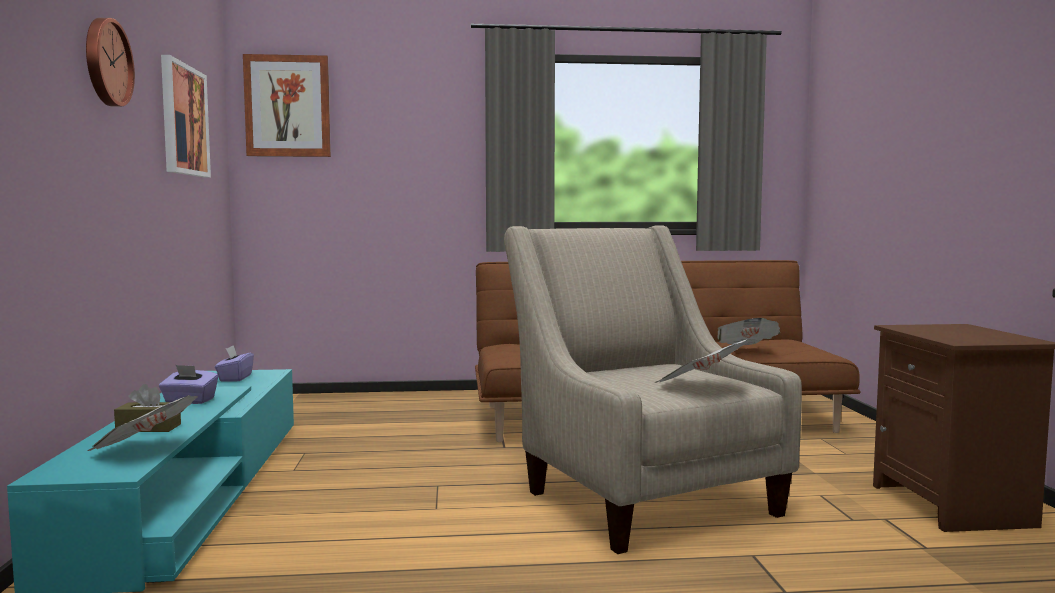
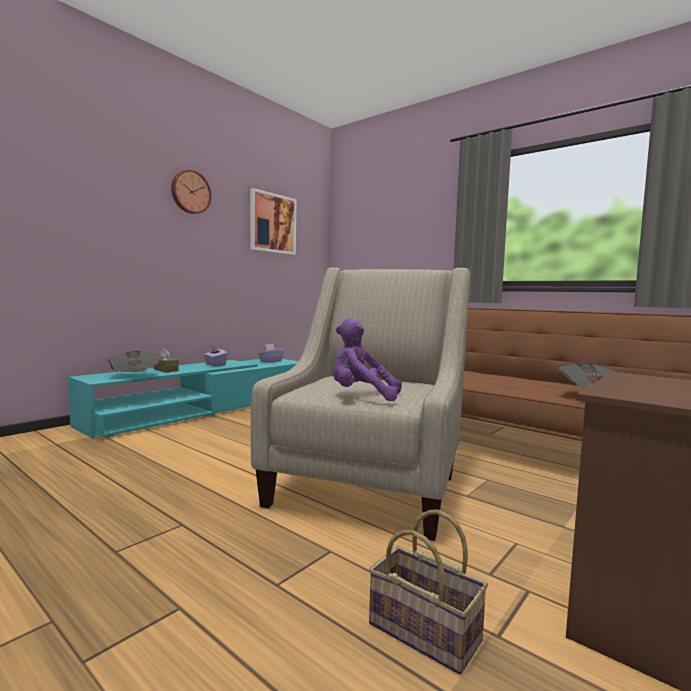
camera: 45 degrees right, 0 degrees up
(288, 106) = (354, 213): picture -> none
(700, 387) = (361, 396): newspaper -> purple plush toy
(904, 564) = (427, 632): none -> basket

